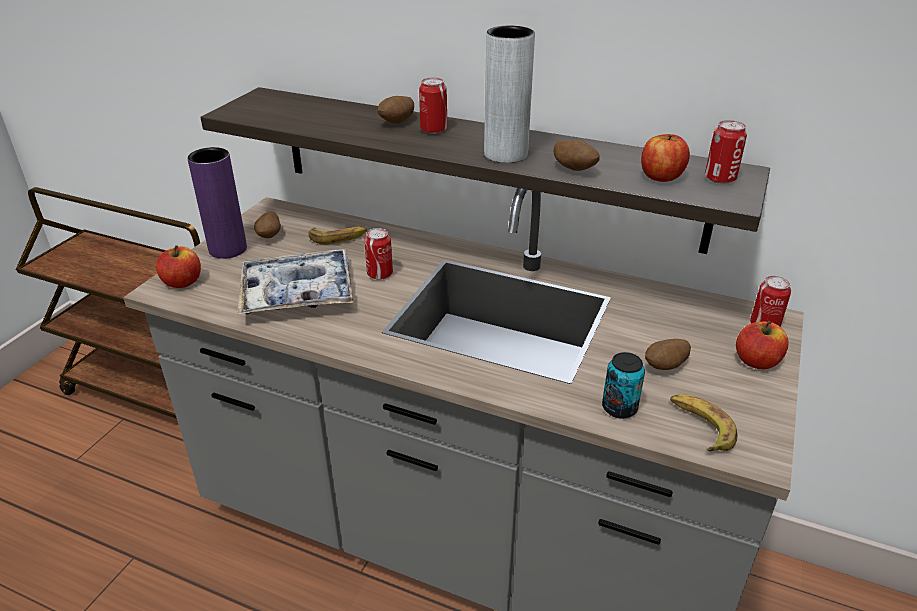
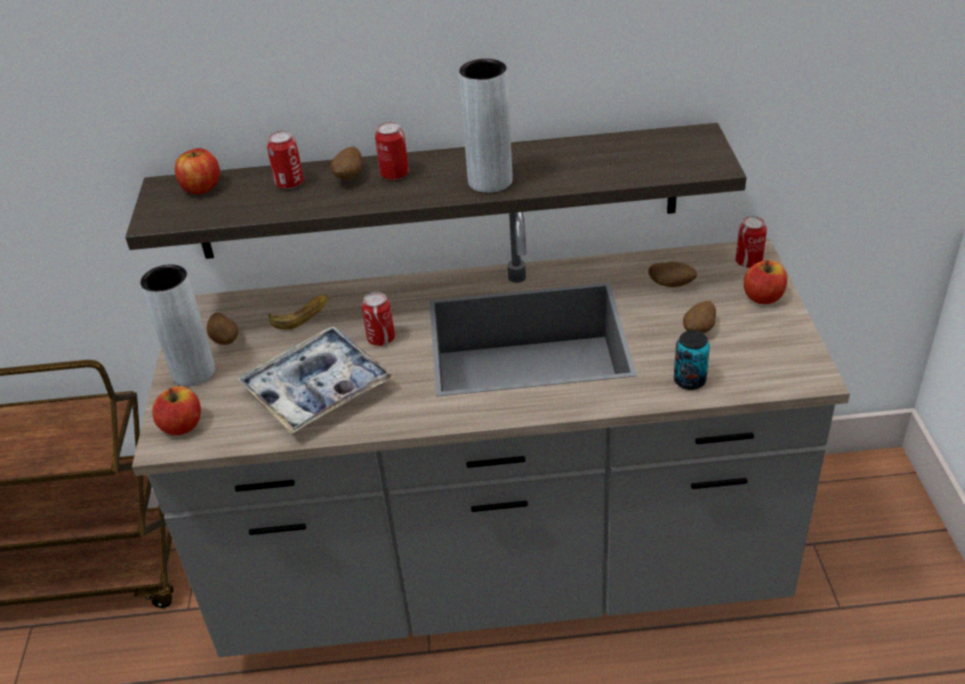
camera: 25 degrees left, 5 degrees up
(228, 249) = (193, 372): purple vase -> grey vase
(574, 170) = (565, 178): potato -> potato (671, 285)
(661, 176) = (642, 162): apple -> apple (201, 188)
(700, 426) = (758, 370): banana -> none
(720, 179) = (689, 148): can -> can (289, 183)

